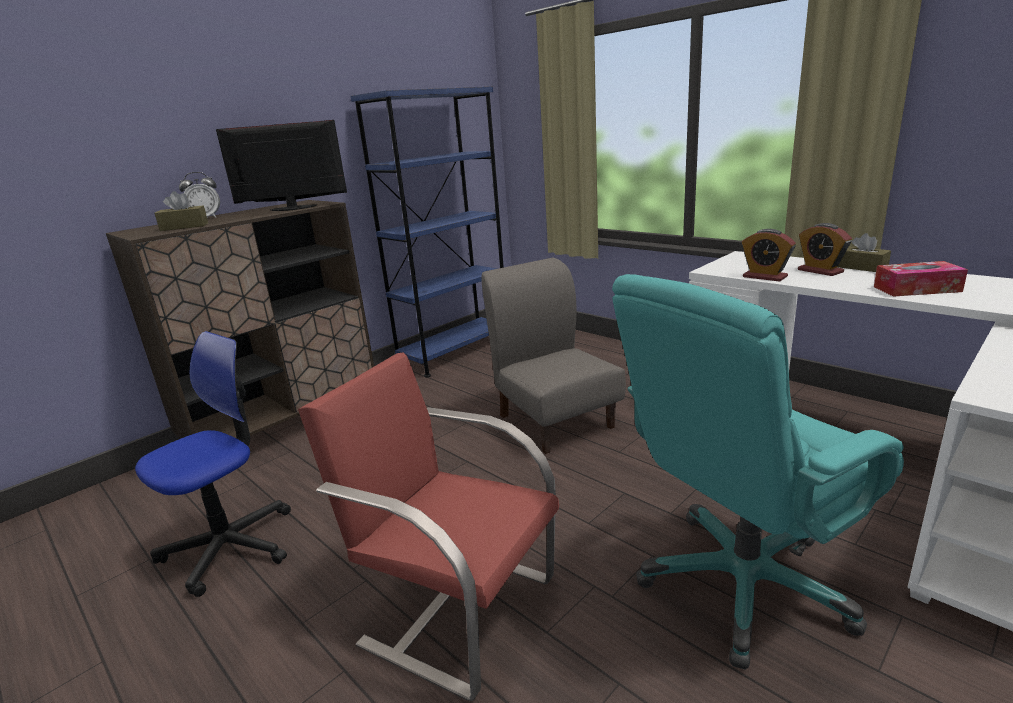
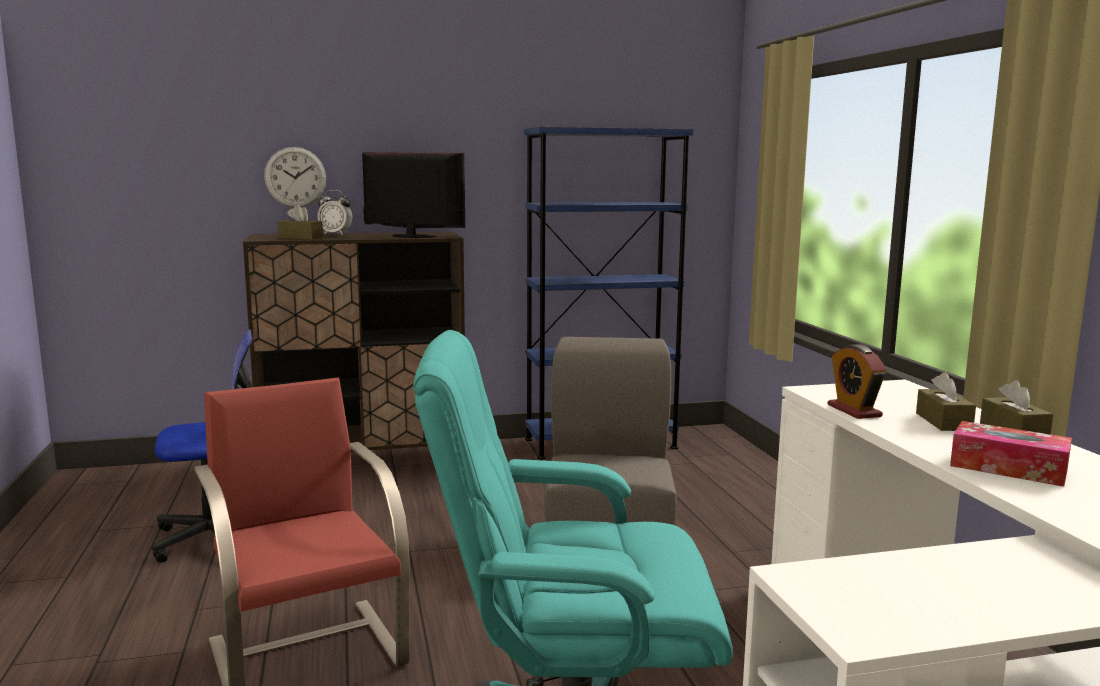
camera: 30 degrees right, 10 degrees down
(139, 164) = (295, 177): none -> wall clock
(820, 271) = (943, 422): alarm clock -> brown tissue box

